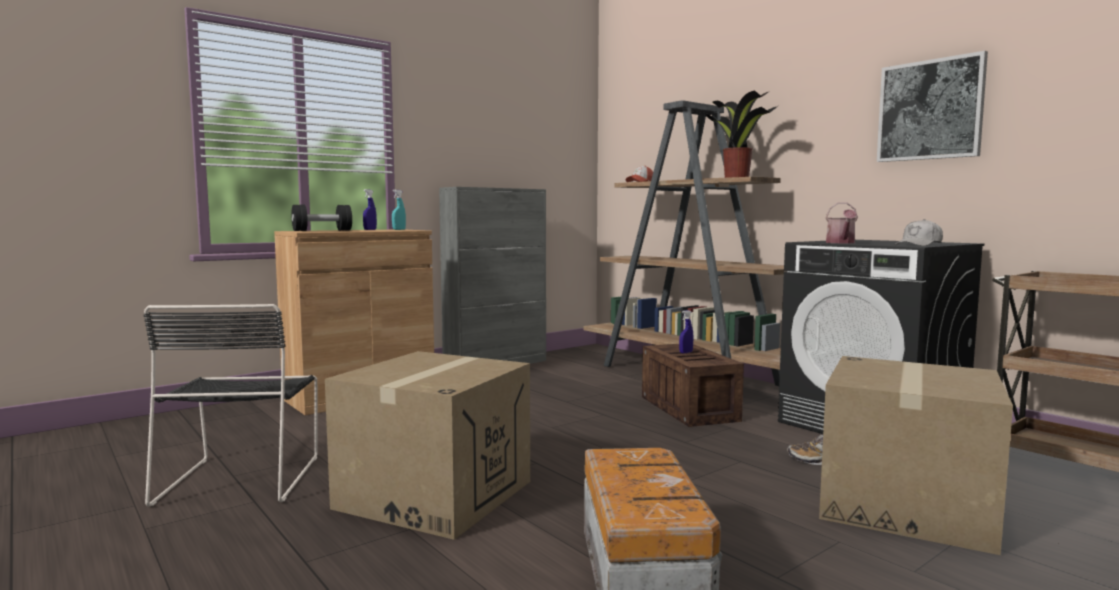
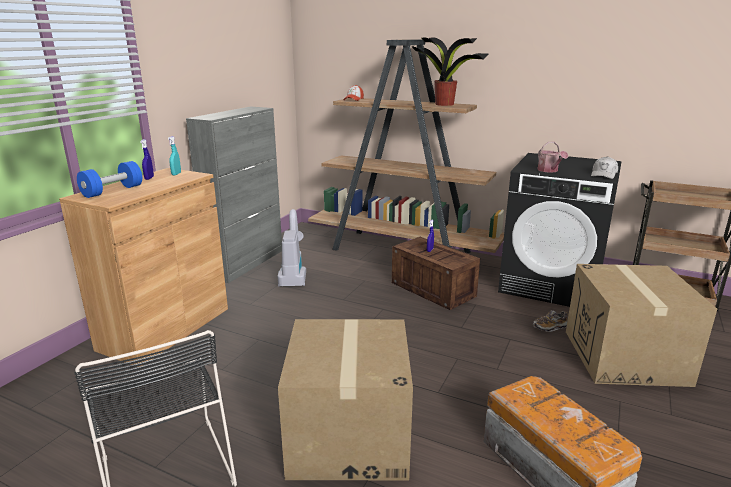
camera: 25 degrees left, 15 degrees up
(322, 230) = (112, 191): black dumbbell -> blue dumbbell
(535, 377) = (293, 274): none -> vacuum cleaner
(930, 110) = (591, 63): picture -> none

